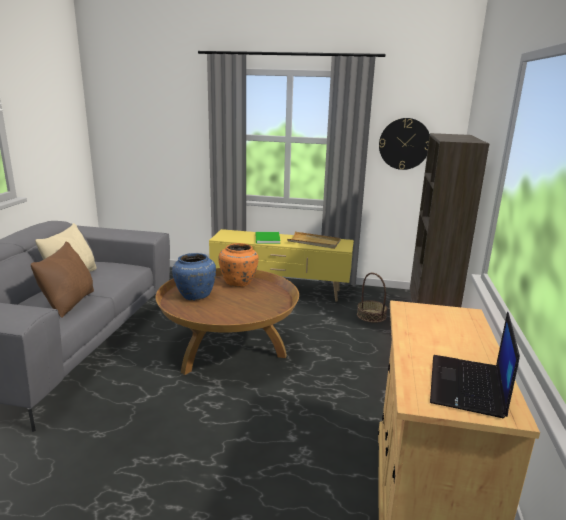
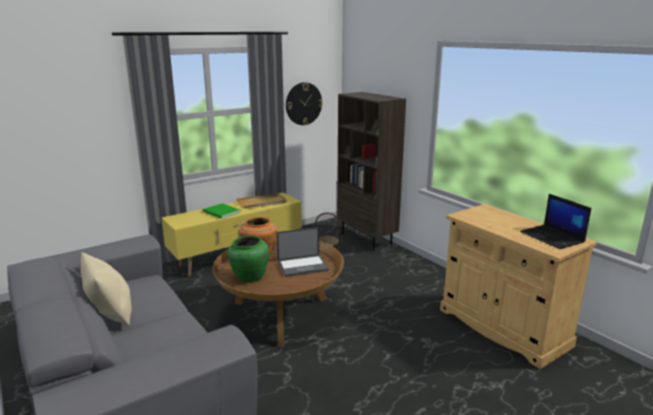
camera: 45 degrees left, 0 degrees up
(69, 303) = (168, 330): brown pillow -> none
(195, 295) = (249, 277): blue vase -> green vase
(249, 306) = (303, 265): none -> laptop

